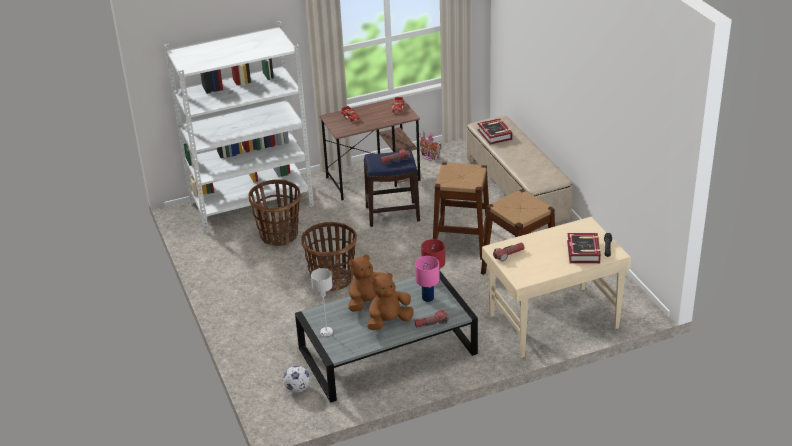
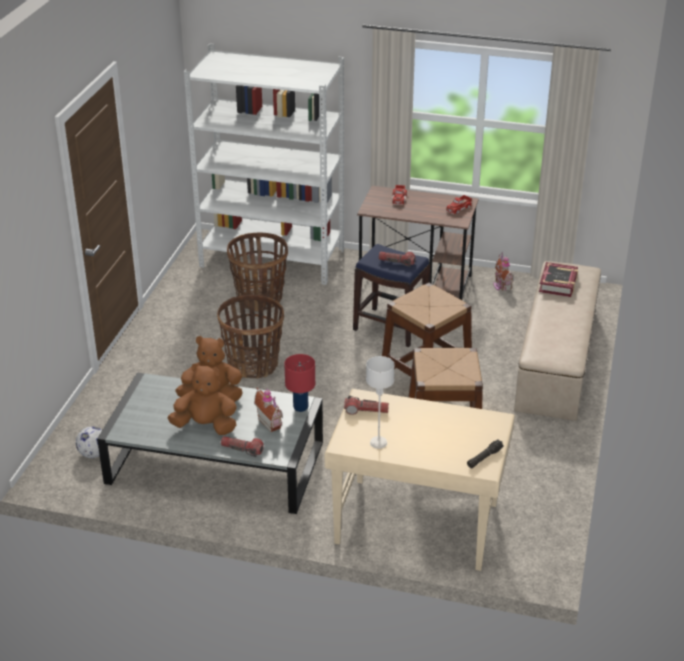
camera: 35 degrees right, 0 degrees up
(326, 332) = (139, 405): grey table lamp -> grey table lamp (378, 442)
(427, 299) = (271, 422): pink table lamp -> toy house
(583, 252) = (451, 449): book -> none

